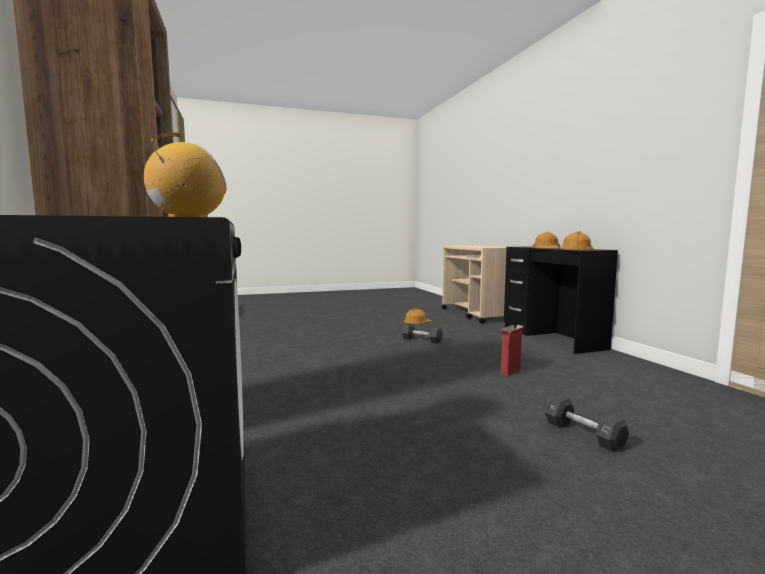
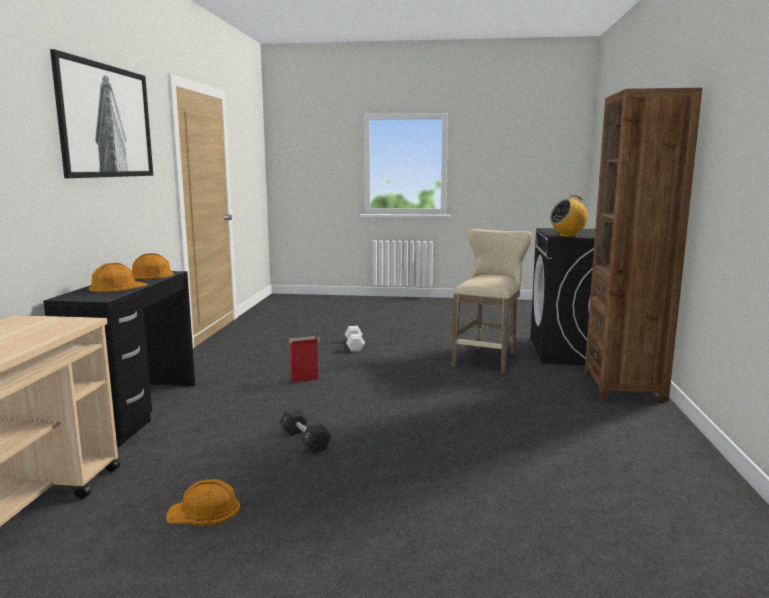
camera: 155 degrees left, 5 degrees up
(340, 450) = (488, 358): none -> beige stool
(583, 434) = (354, 345): black dumbbell -> white dumbbell
(614, 127) = (107, 121): none -> picture

